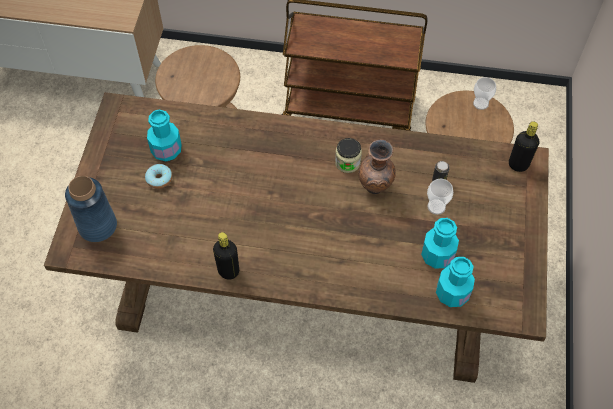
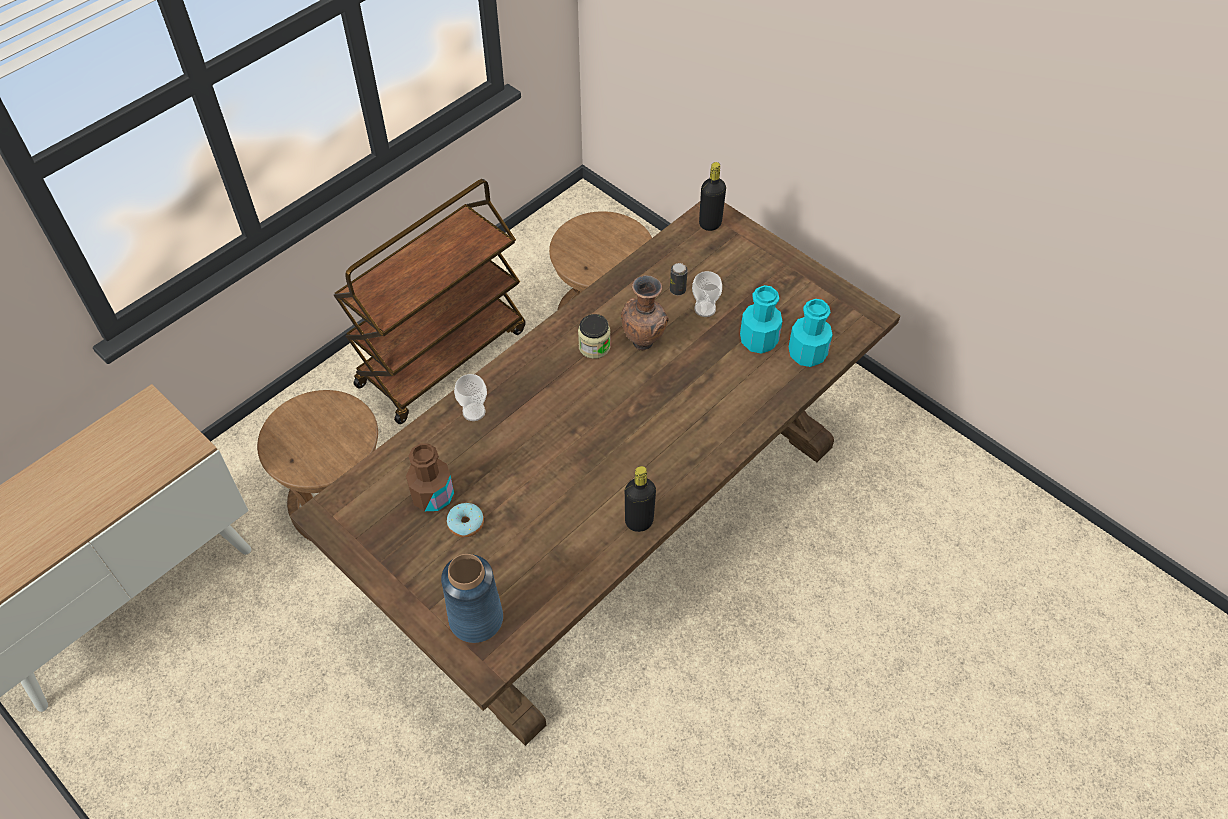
camera: 55 degrees left, 5 degrees down
(166, 150) = (433, 496): turquoise bottle -> brown bottle
(480, 103) = (586, 225): cup -> cup (474, 412)

